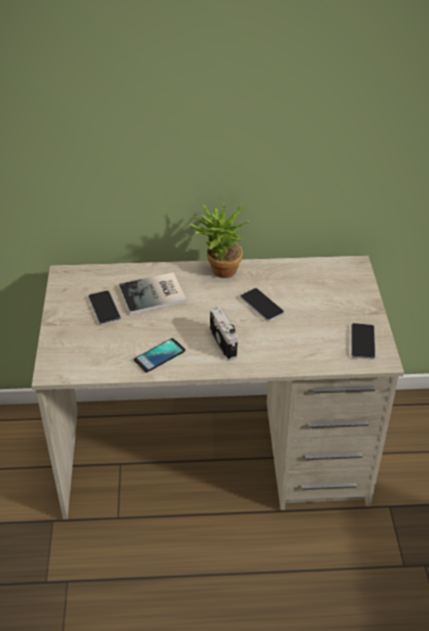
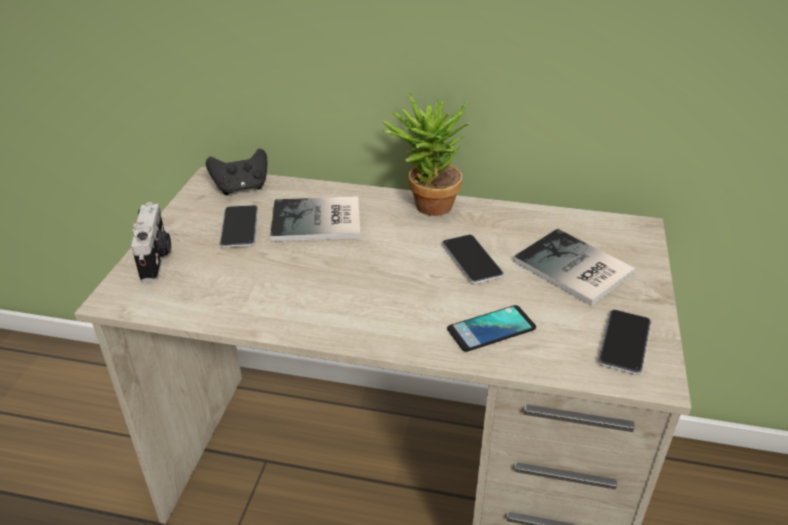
camera: 15 degrees right, 5 degrees down
(89, 278) = (241, 188): none -> black game controller
(159, 356) = (283, 305): phone -> phone (491, 329)
(225, 342) = (392, 303): camera -> camera (156, 259)
(324, 301) = (573, 270): none -> book

